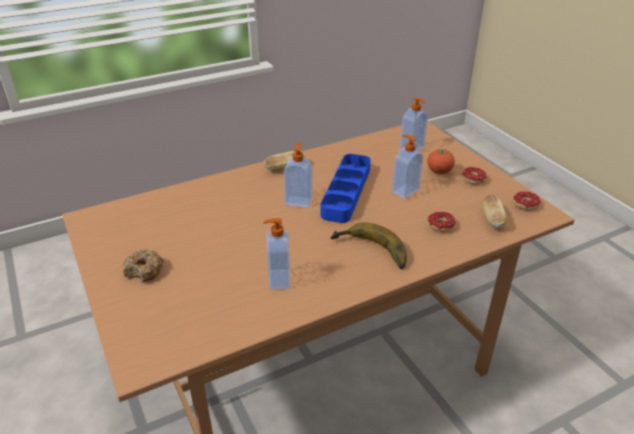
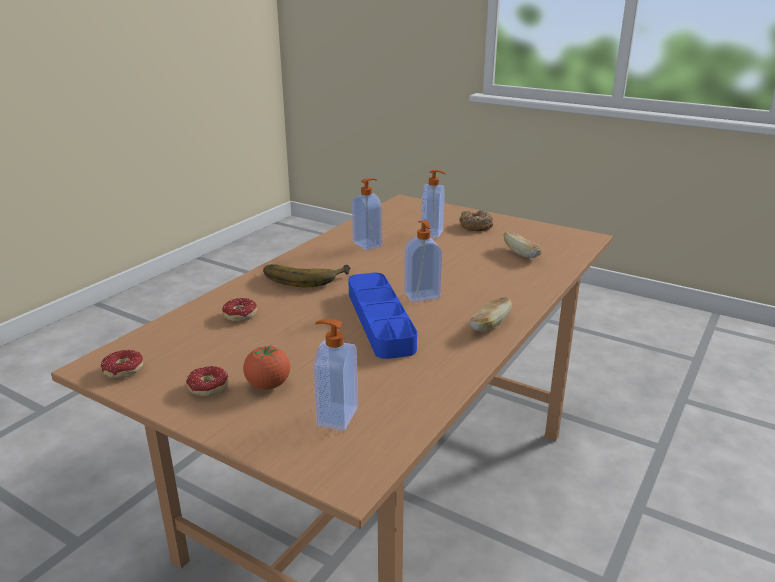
camera: 150 degrees right, 10 degrees down
(404, 191) = (306, 341): soap dispenser -> soap dispenser (433, 233)
(492, 219) = (174, 339): bread -> bread (521, 253)

